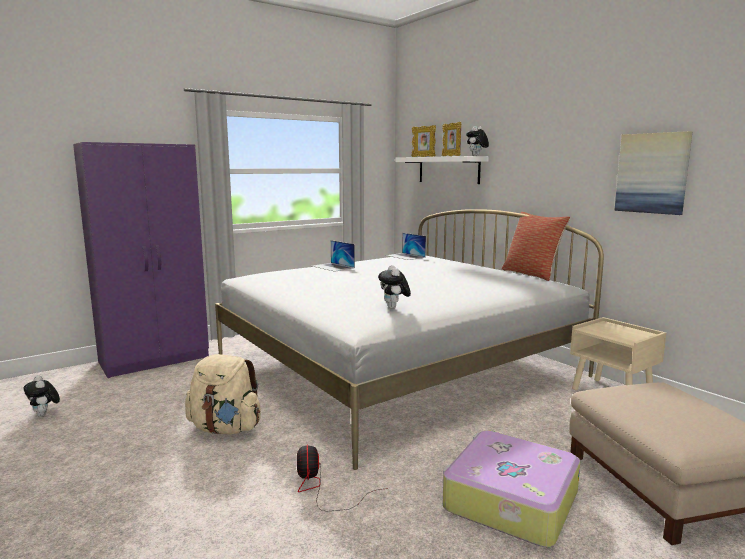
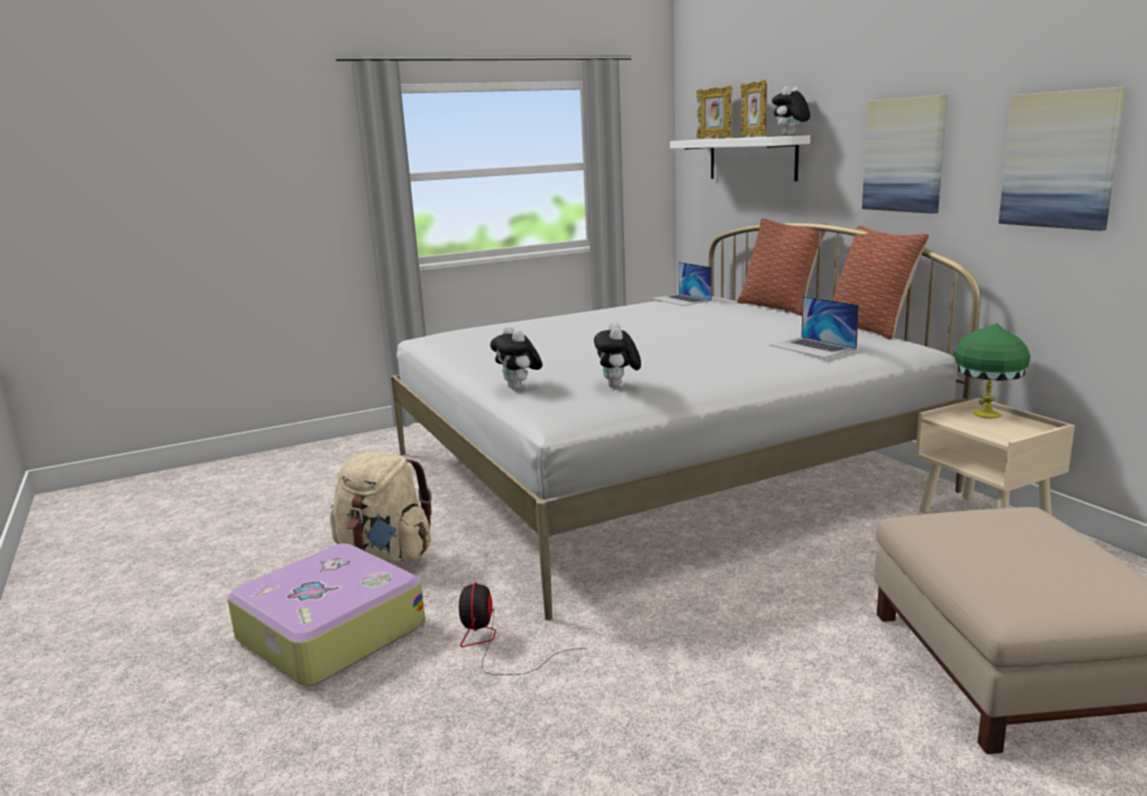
camera: 10 degrees right, 5 degrees up
(44, 415) = (159, 529): plush toy -> plush toy (519, 388)
(155, 360) = (314, 455): purple wardrobe -> none
(333, 267) = (561, 319): laptop -> laptop (812, 347)
(469, 261) = (779, 307): none -> pillow
(509, 501) = (758, 675): suitcase -> suitcase (329, 632)
(551, 169) = (904, 155): none -> picture
(610, 327) = (984, 414): none -> green table lamp

